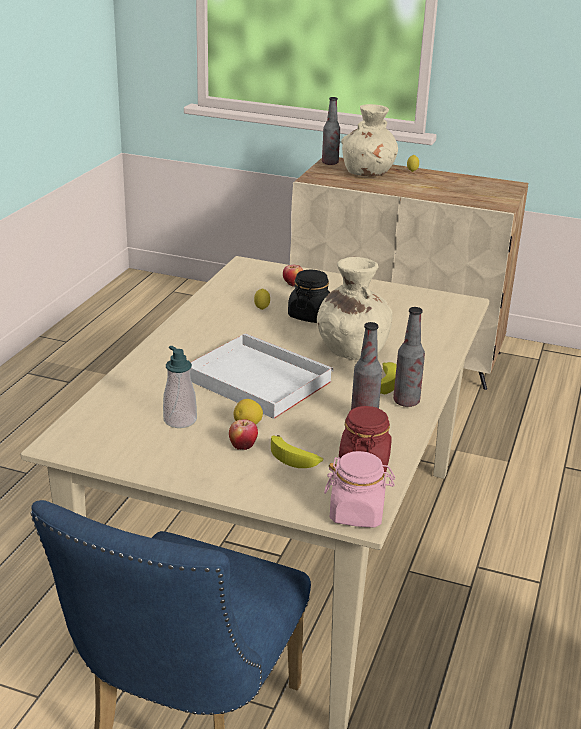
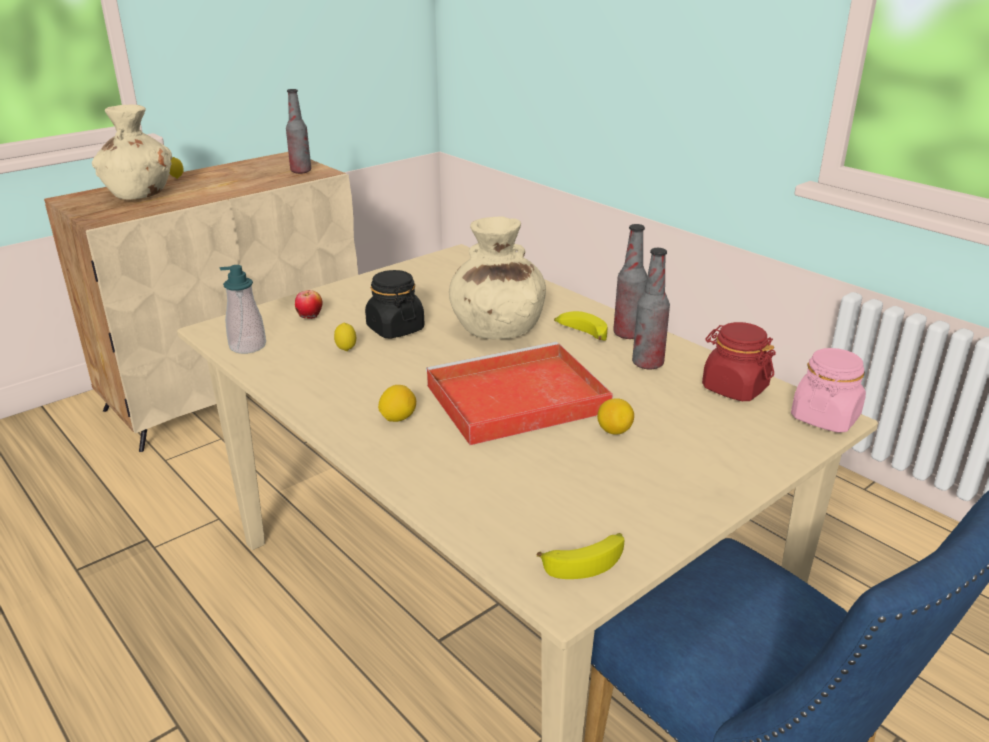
camera: 60 degrees left, 0 degrees up
(180, 420) = (571, 474): soap dispenser -> soap dispenser (247, 346)
(195, 349) = (398, 418): none -> lemon
(243, 447) = (661, 447): apple -> none
(255, 380) = (514, 399): white tray -> red tray
(295, 458) = (703, 422): banana -> banana (585, 561)
(330, 163) = (74, 202): bottle -> bottle (301, 171)

